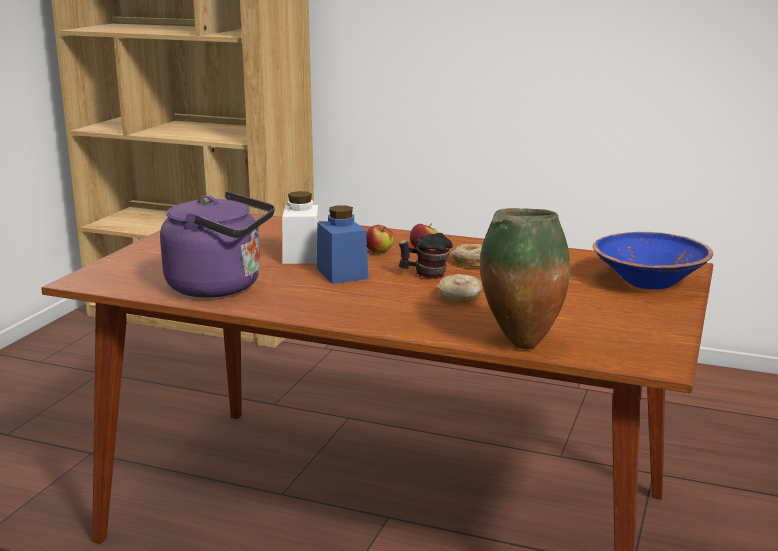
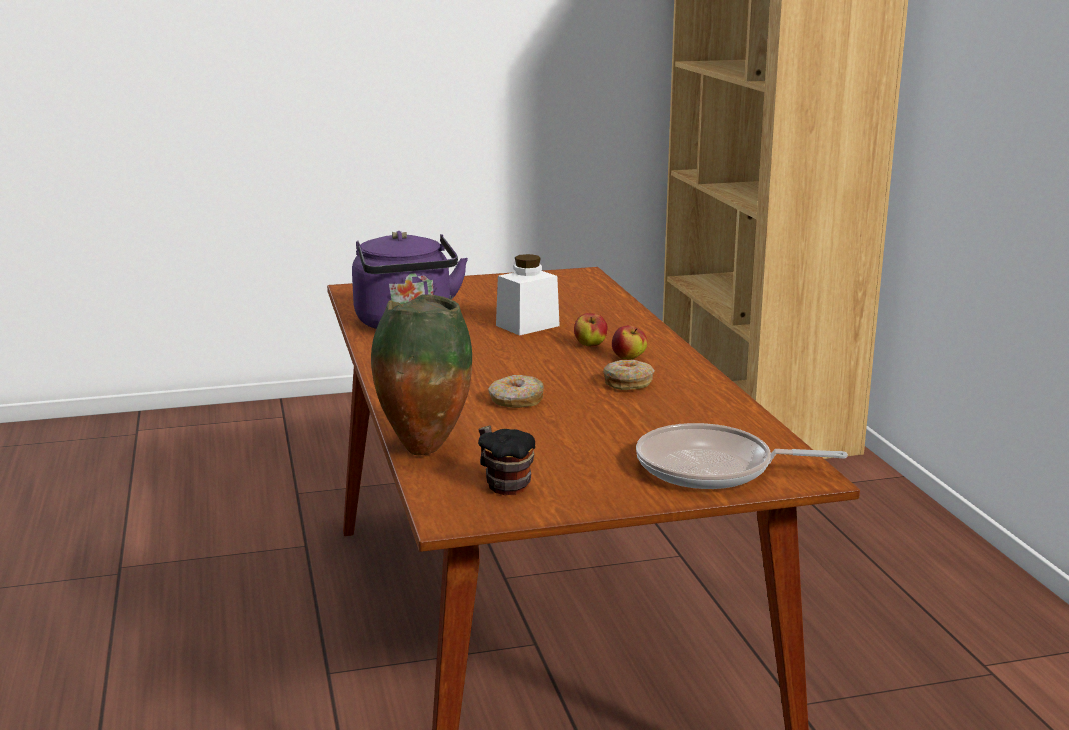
camera: 55 degrees right, 0 degrees up
(342, 273) = (505, 349): blue jar -> none
(425, 275) = (556, 375): mug -> mug (504, 484)
(649, 282) = (712, 468): blue bowl -> frying pan

